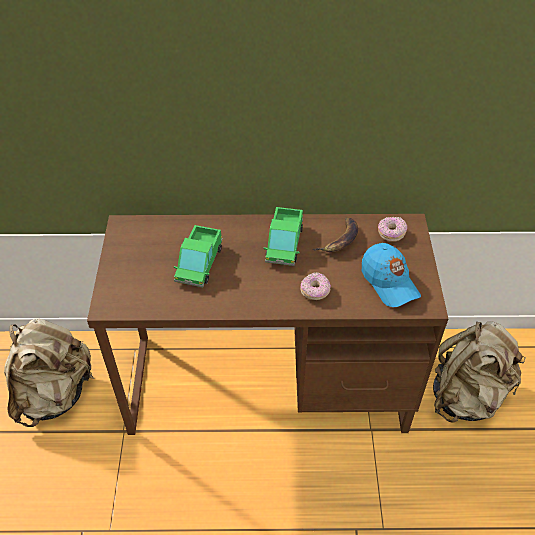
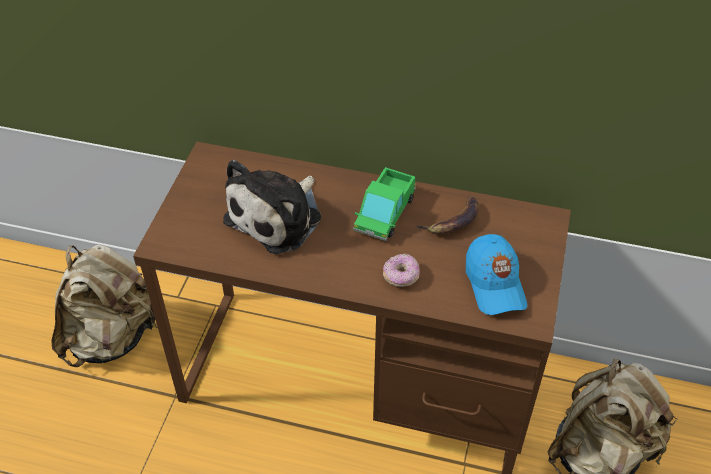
camera: 15 degrees right, 0 degrees up
(199, 264) = (278, 217): toy truck -> plush toy
(391, 233) = (519, 226): donut -> none

